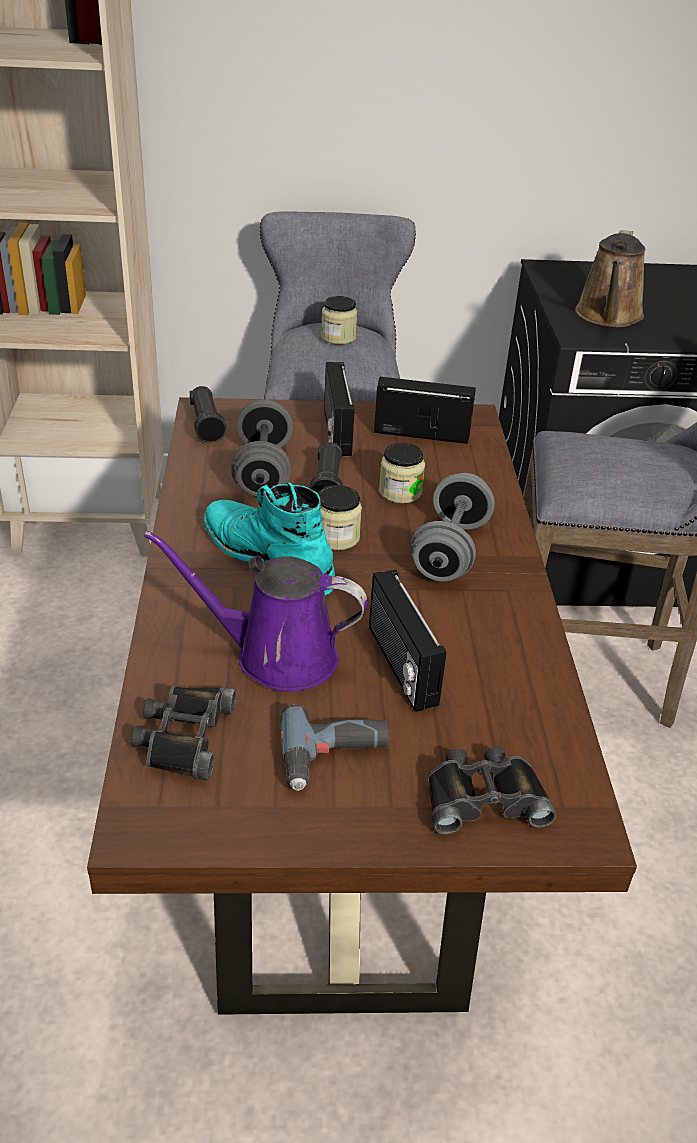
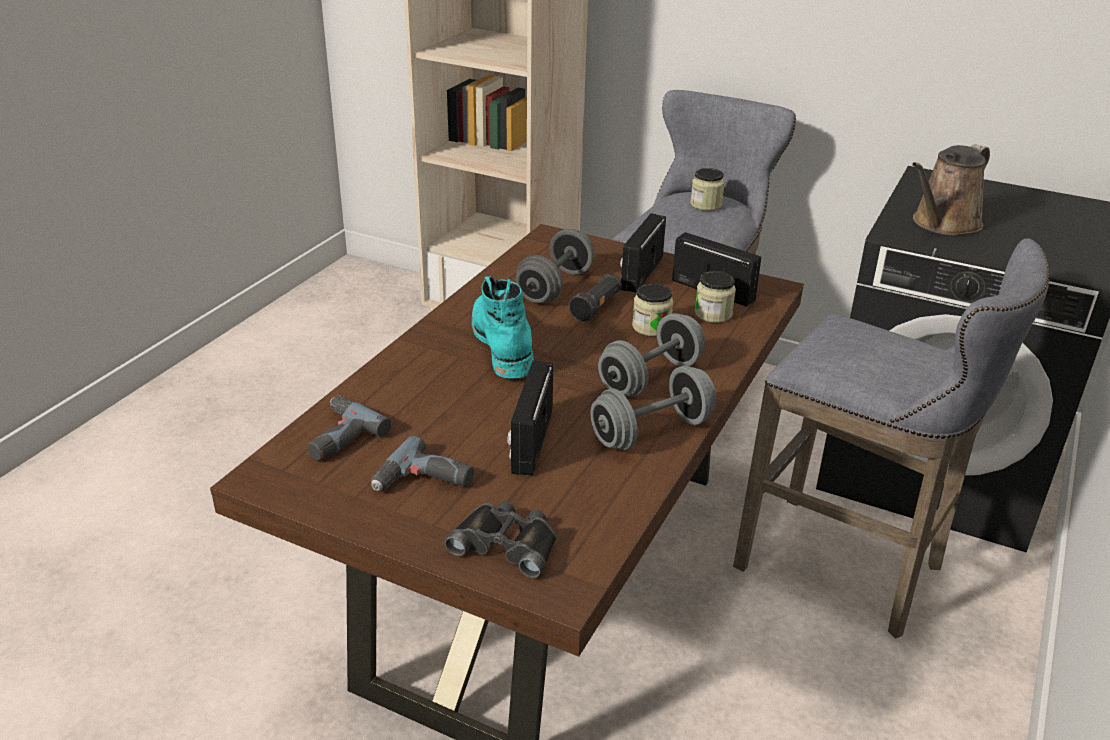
camera: 30 degrees right, 5 degrees down
(183, 736) = (336, 435): black binoculars -> power drill
(206, 425) = (542, 246): black flashlight -> none
(276, 656) = (445, 407): purple watering can -> none
(336, 537) = (567, 344): jar -> jar (713, 314)
(504, 612) = (651, 432): none -> grey dumbbell

